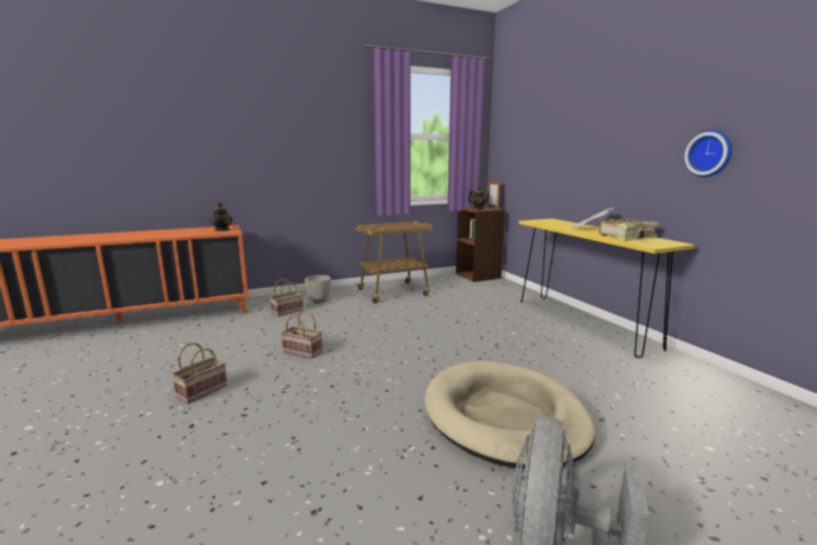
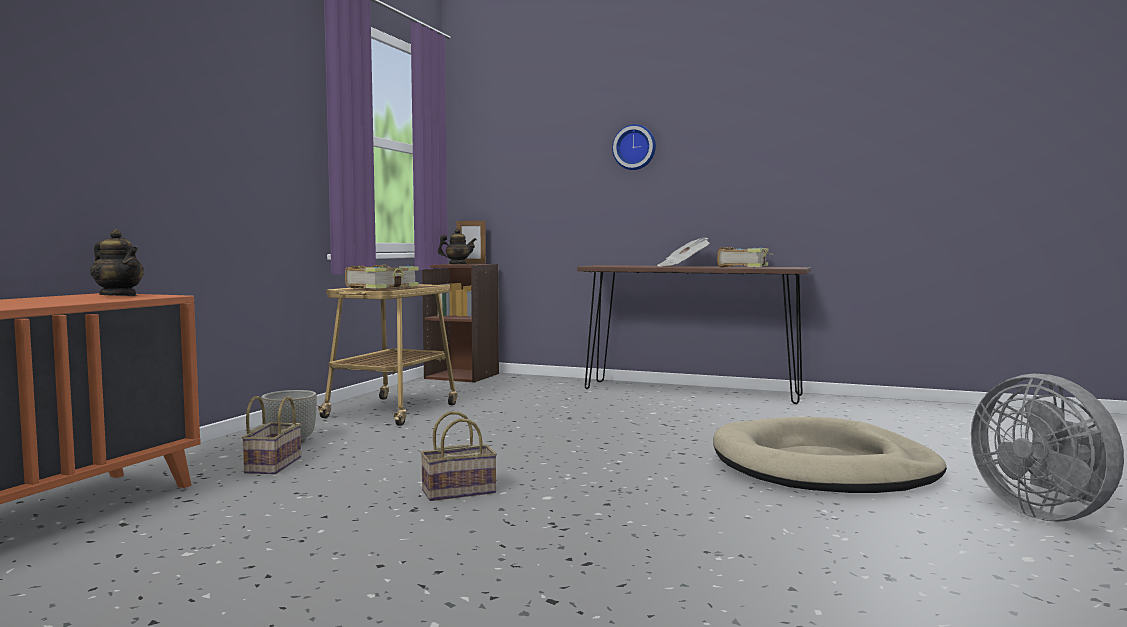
camera: 45 degrees left, 10 degrees down
(202, 390) = (438, 572): basket -> none
(386, 226) = (383, 287): none -> book
(583, 323) = (690, 392): yellow console table -> brown console table
(710, 153) = (809, 170): wall clock -> wall clock (635, 147)

